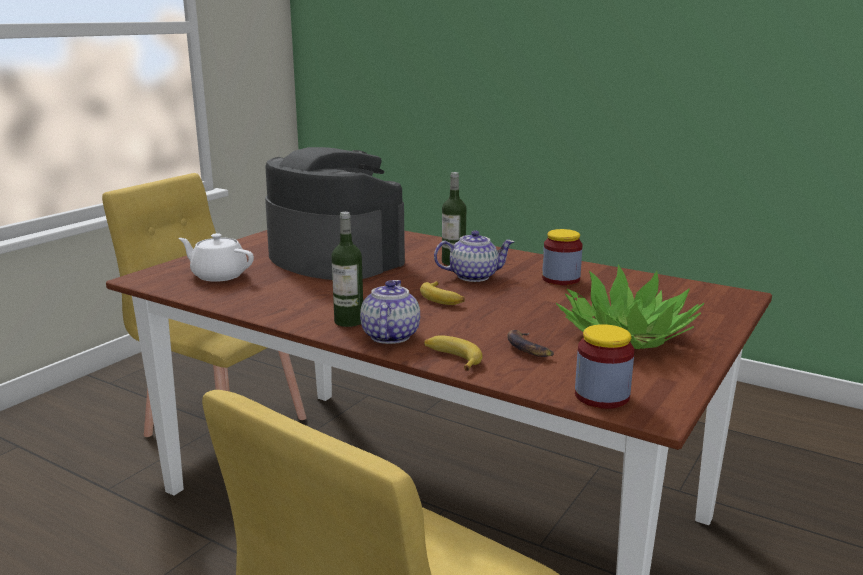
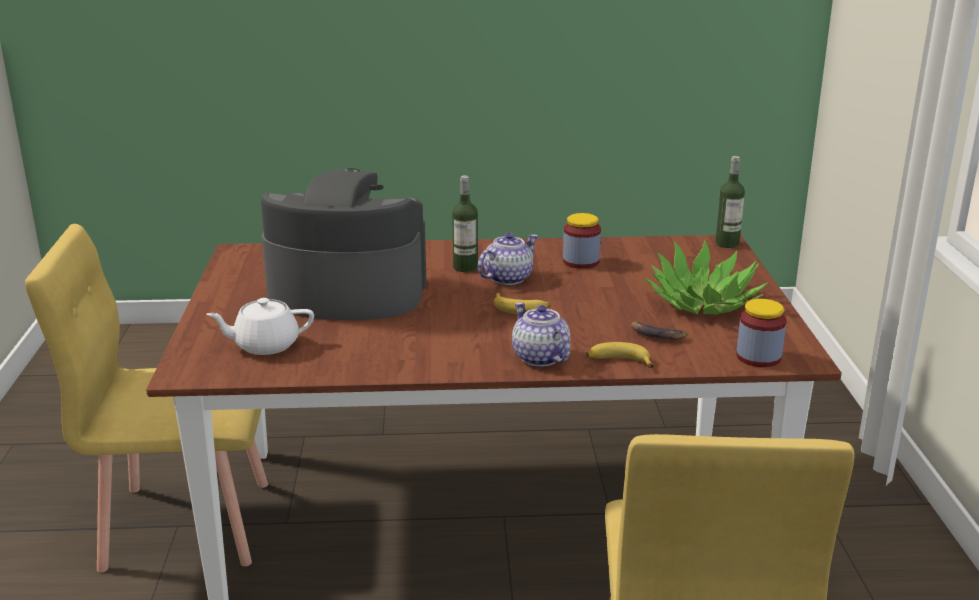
camera: 35 degrees left, 5 degrees up
(349, 321) = (482, 355): bottle -> bottle (727, 243)

